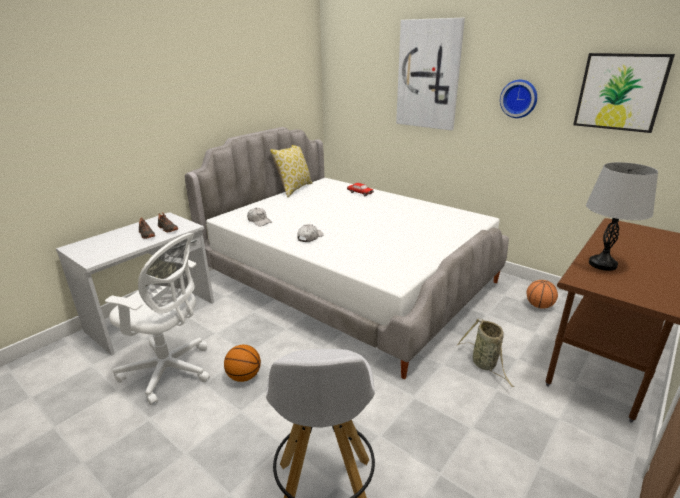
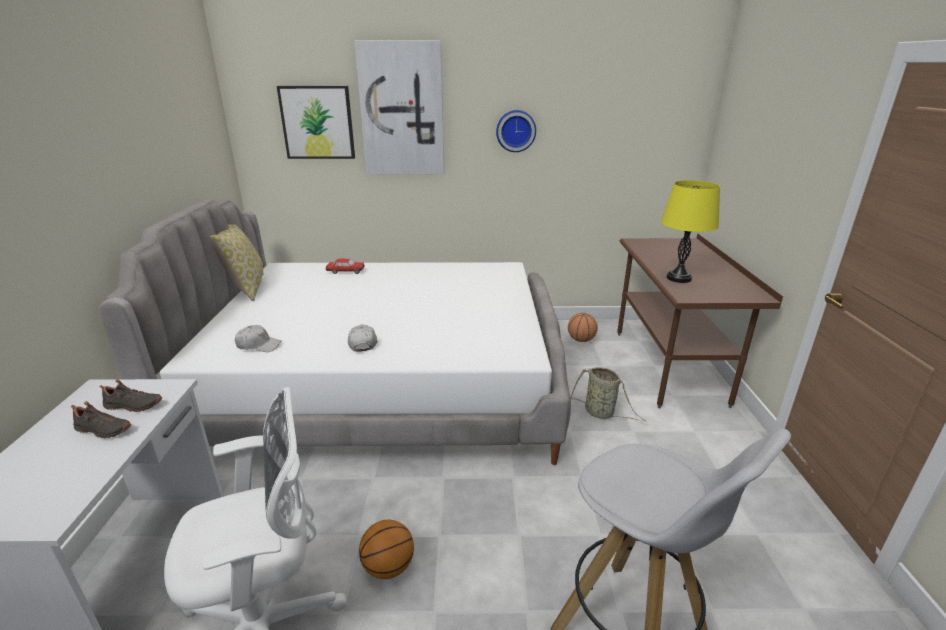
camera: 40 degrees left, 0 degrees up
(602, 264) = (678, 278): grey table lamp -> yellow table lamp
(620, 92) = (610, 117): picture -> picture (317, 122)

